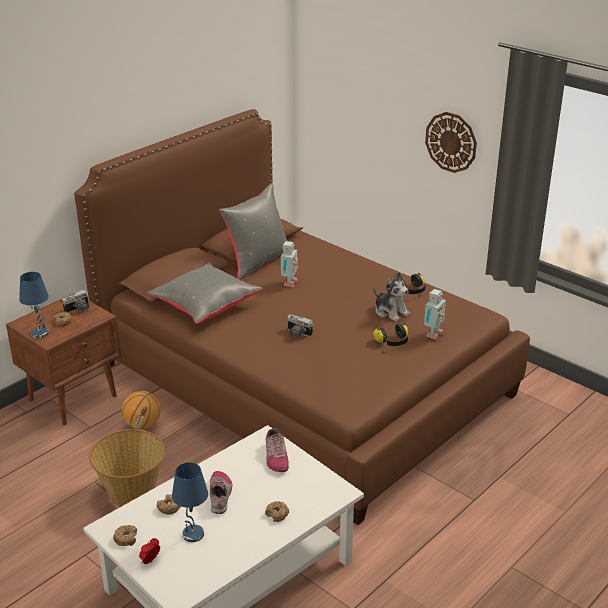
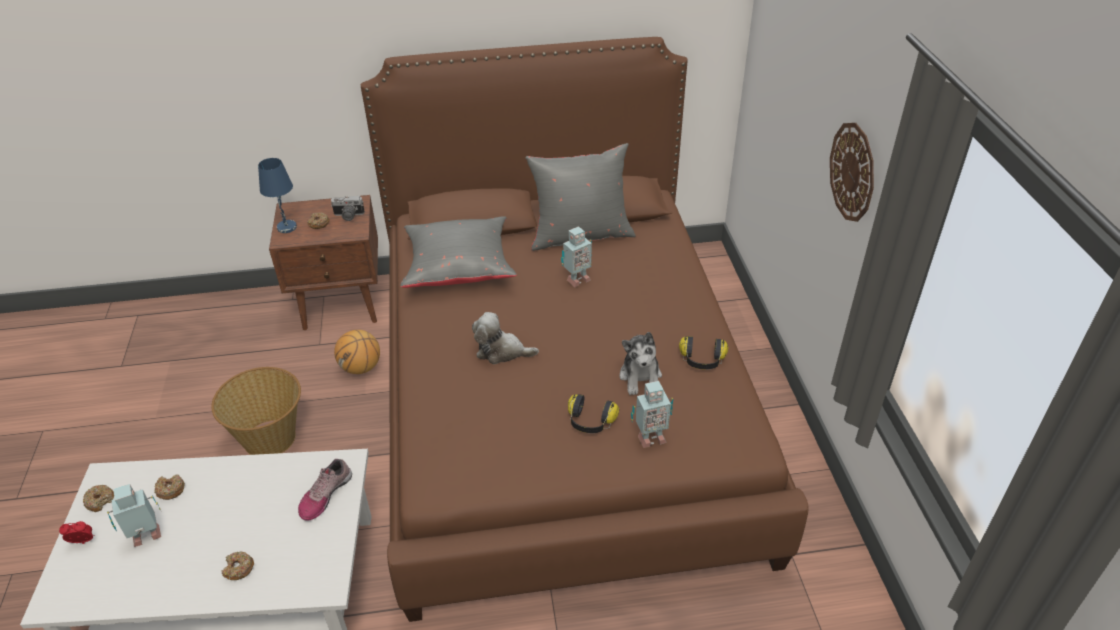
camera: 40 degrees right, 10 degrees up
(193, 535) = (148, 538): blue table lamp -> toy robot
(220, 495) = (224, 507): shoe -> none
(297, 334) = (501, 351): camera -> plush toy

